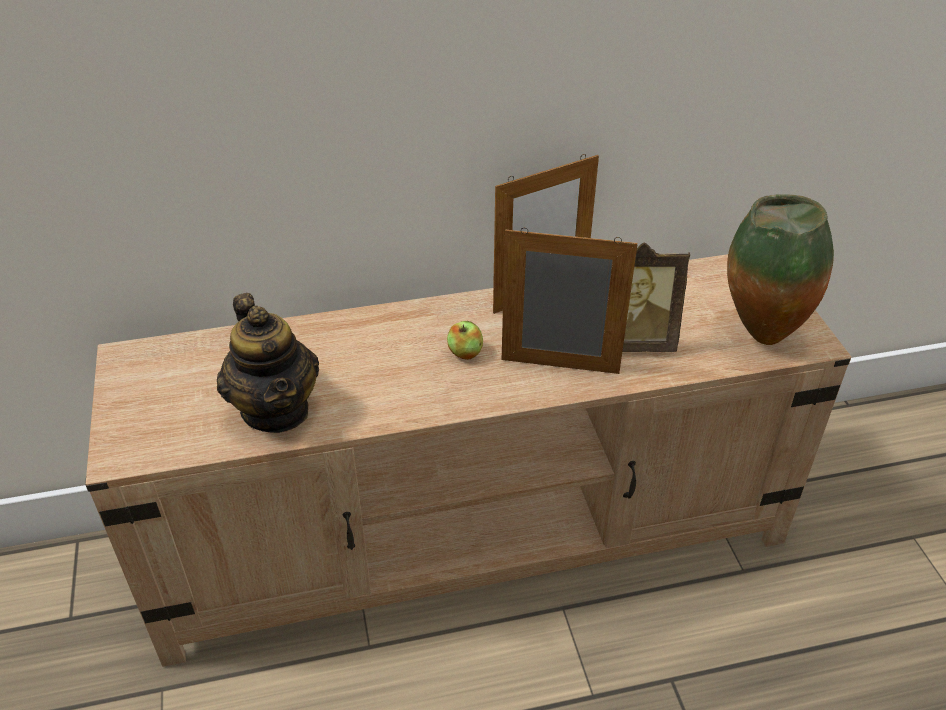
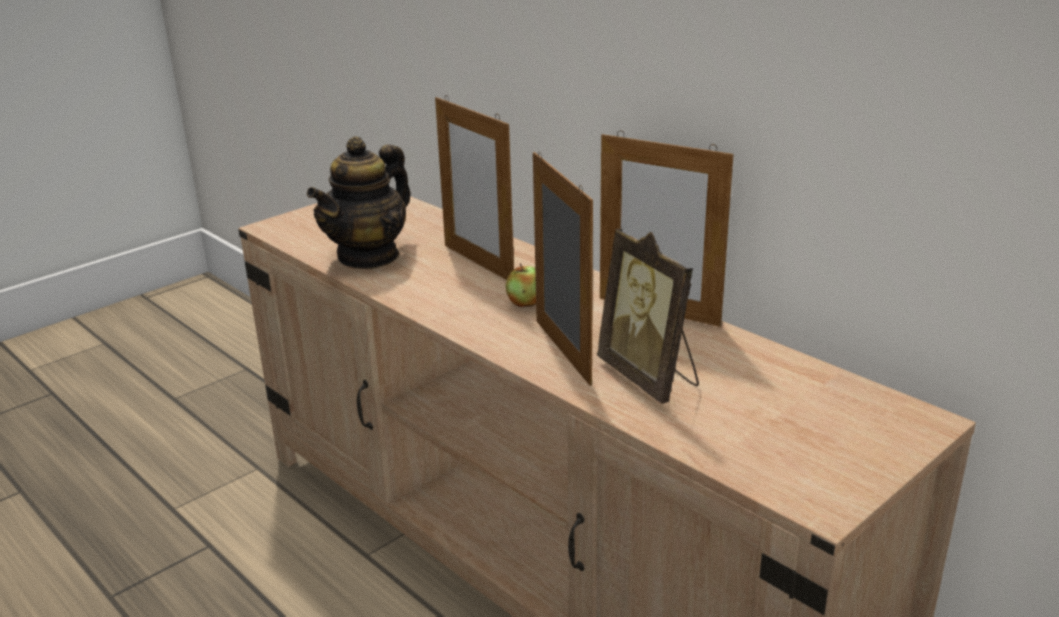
camera: 60 degrees right, 15 degrees down
(365, 349) = (478, 263): none -> picture frame
(759, 336) = (776, 457): vase -> none

